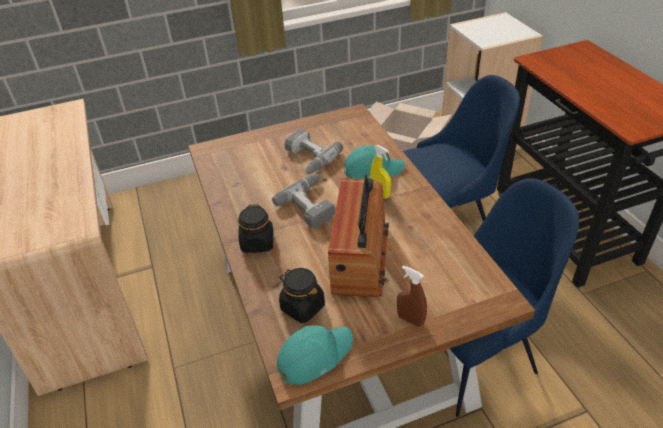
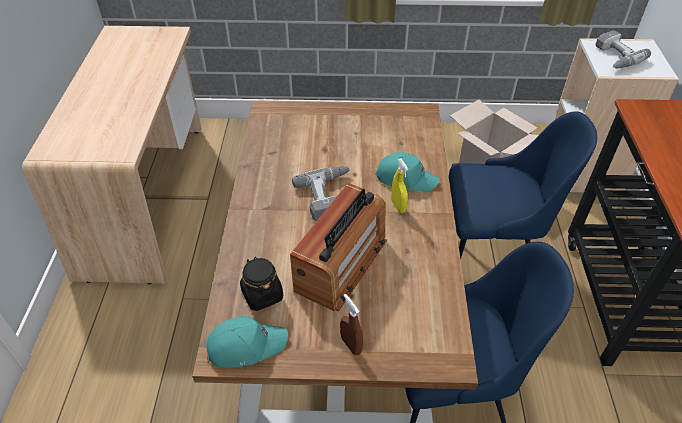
camera: 20 degrees right, 5 degrees up
(257, 243) = (259, 218): black jar -> none
(307, 158) = (351, 146): power drill -> power drill (614, 57)

